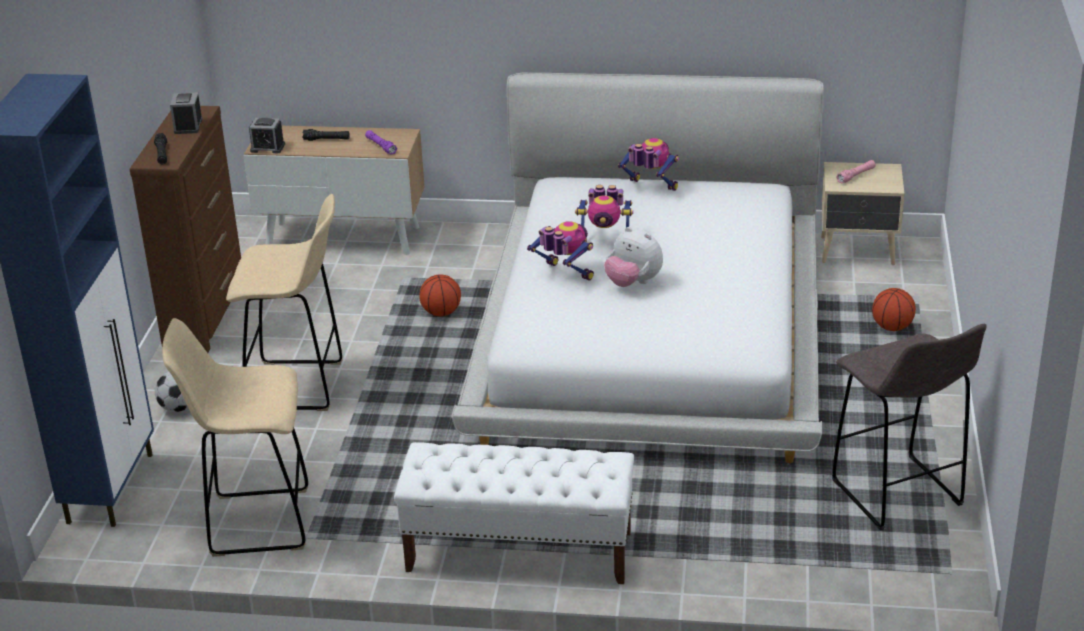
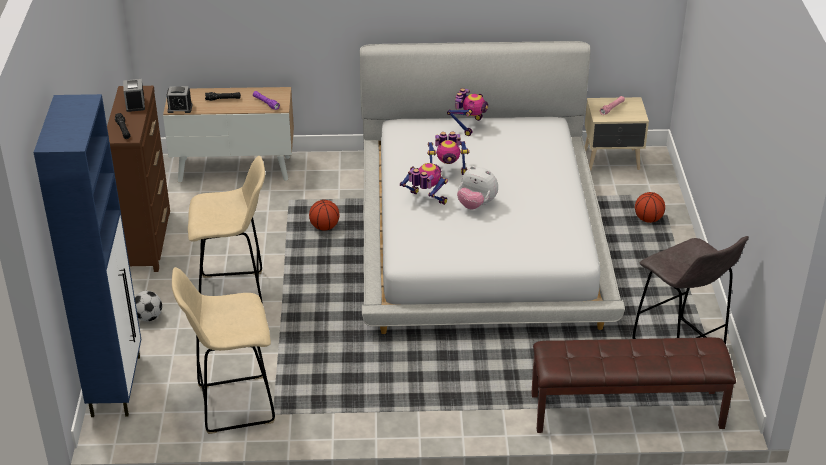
camera: 10 degrees left, 5 degrees up
(518, 552) = (428, 412): white bench -> none
(650, 188) = (468, 125): toy robot -> toy robot turned 90 degrees clockwise
(801, 572) = (626, 411): none -> brown bench

